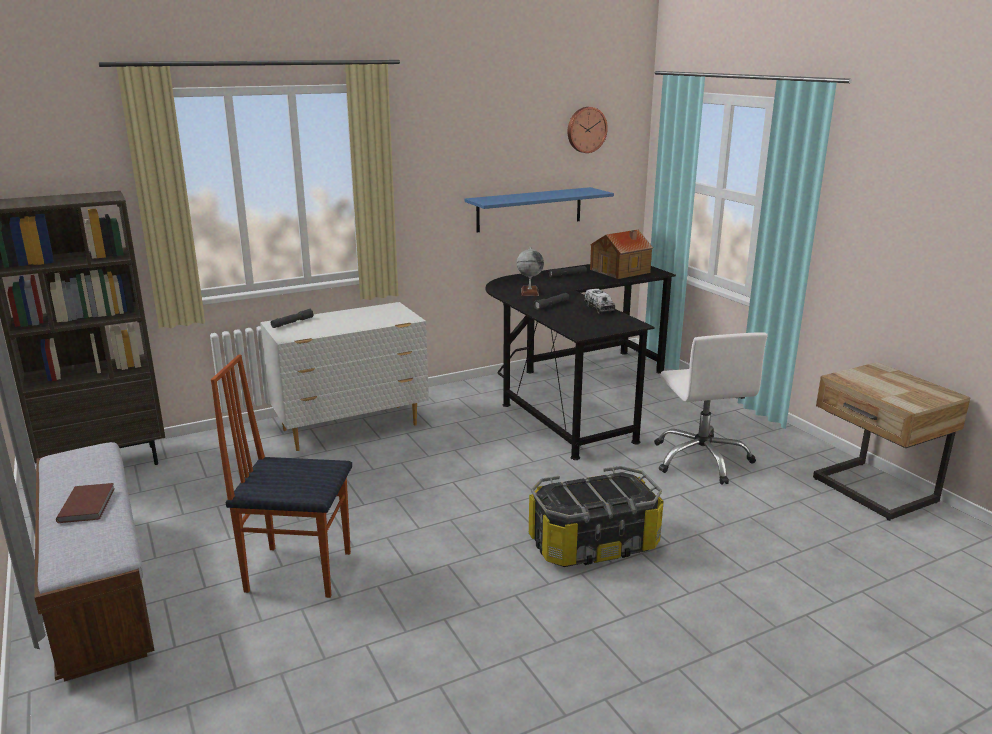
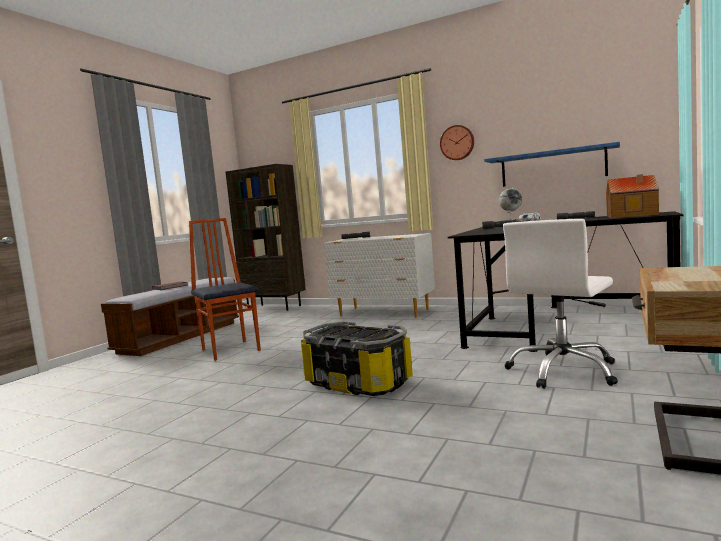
camera: 55 degrees right, 15 degrees down
(586, 129) = (609, 94): wall clock -> wall clock (457, 142)

